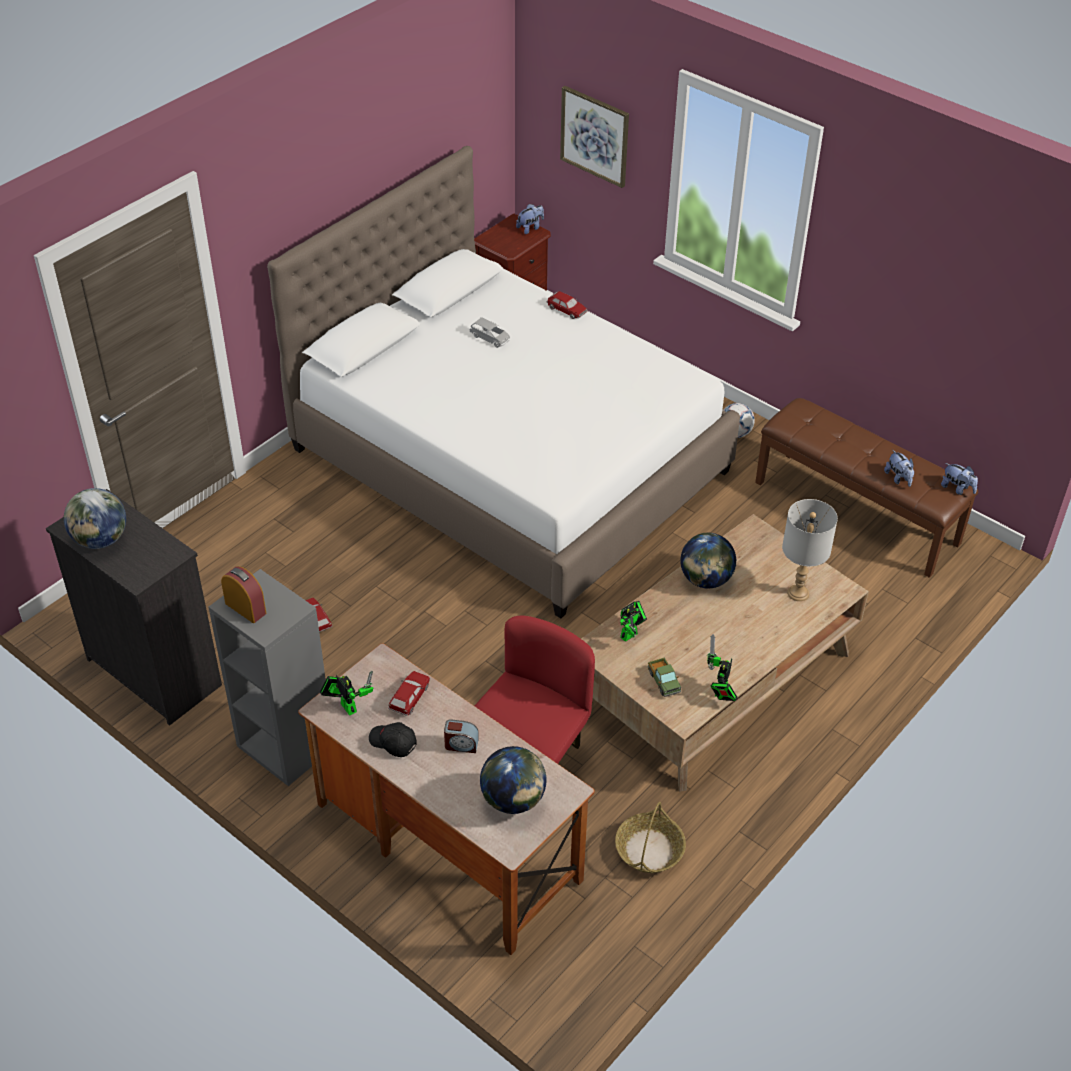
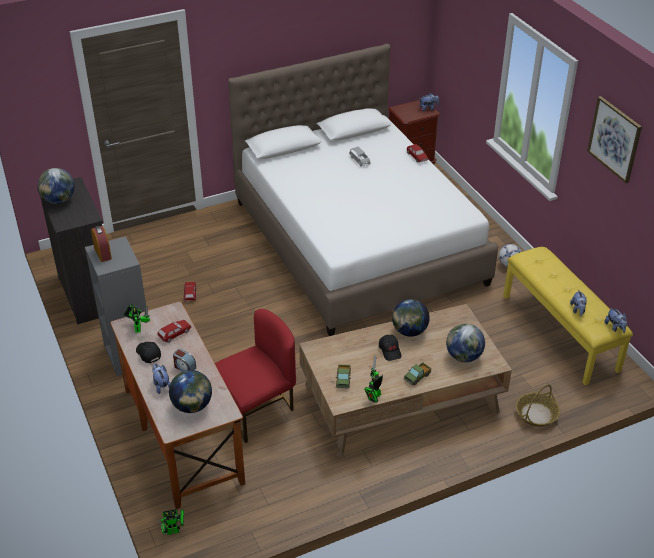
camera: 25 degrees right, 5 degrees down
(446, 784) = (161, 385): none -> plush toy
(595, 136) = (467, 53): picture -> picture (614, 139)
(631, 634) = (342, 347): toy robot -> toy robot (175, 531)
(649, 850) = (296, 482): basket -> basket (536, 414)
(698, 617) = (390, 351): none -> black cap
(757, 643) = (417, 377): none -> toy truck
(798, 593) = (463, 357): grey table lamp -> globe
(857, 512) = (560, 332): brown bench -> yellow bench

